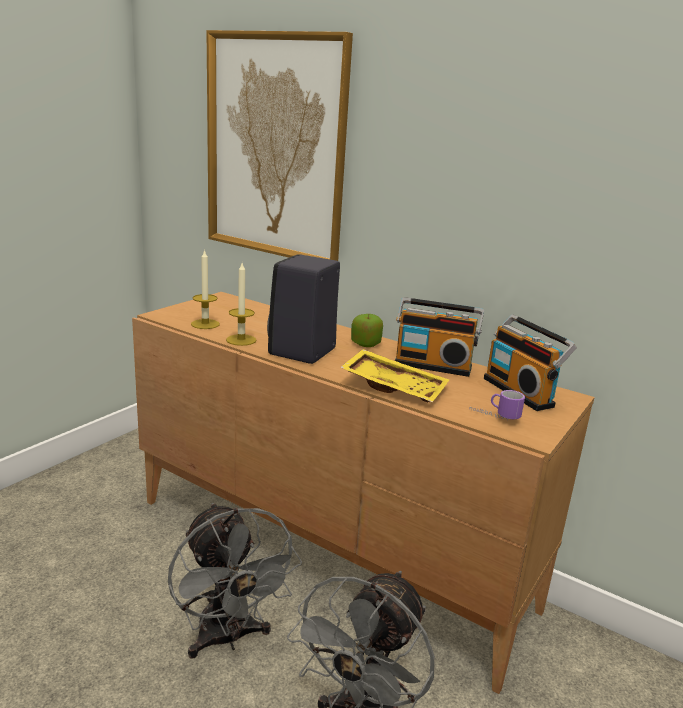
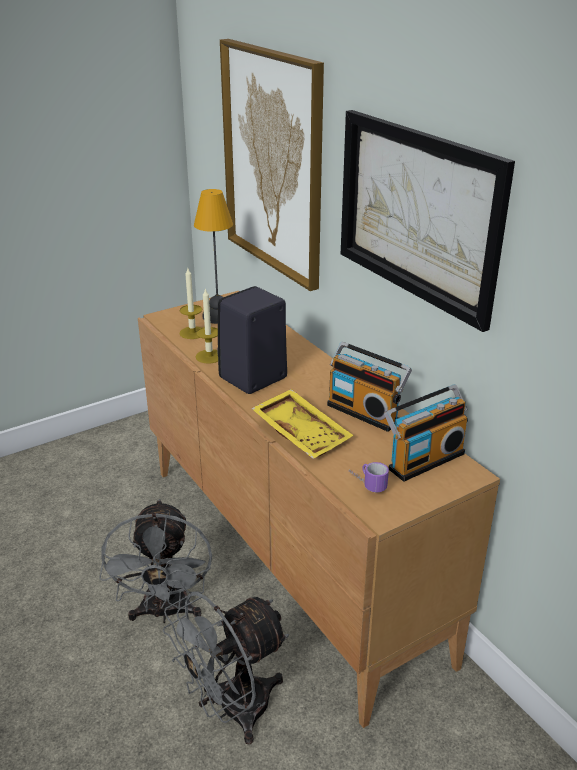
camera: 25 degrees right, 10 degrees up
(219, 310) = (217, 316): none -> table lamp
(365, 344) = (321, 375): apple -> none
(479, 159) = (417, 214): none -> picture
(521, 392) = (424, 459): radio -> radio turned 120 degrees counterclockwise

